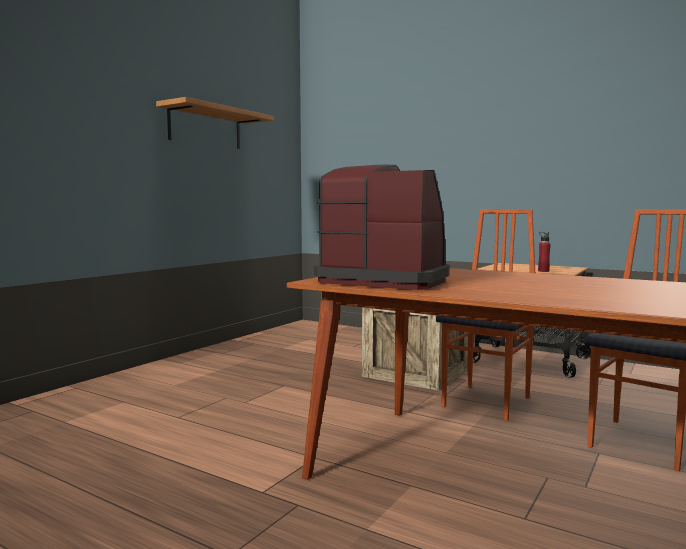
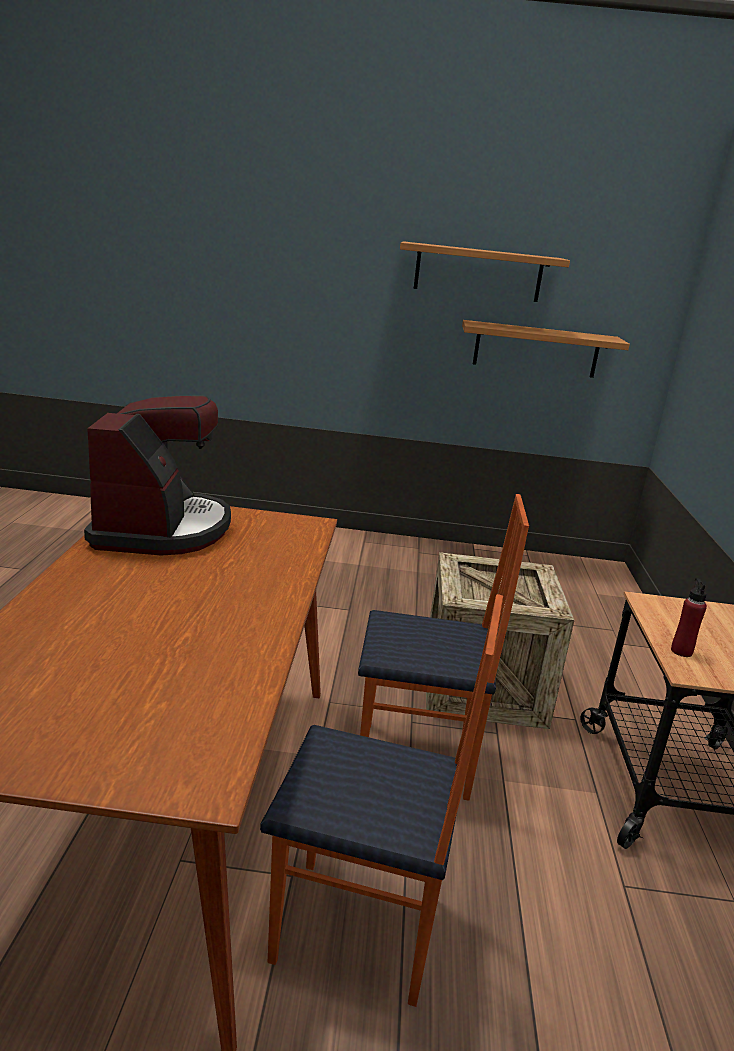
camera: 60 degrees right, 15 degrees up
(243, 182) = (536, 349): none -> shelf

